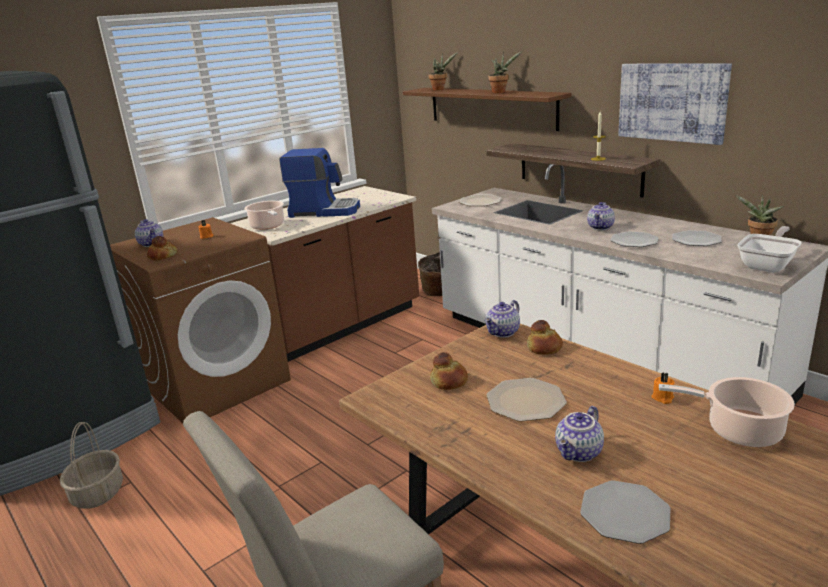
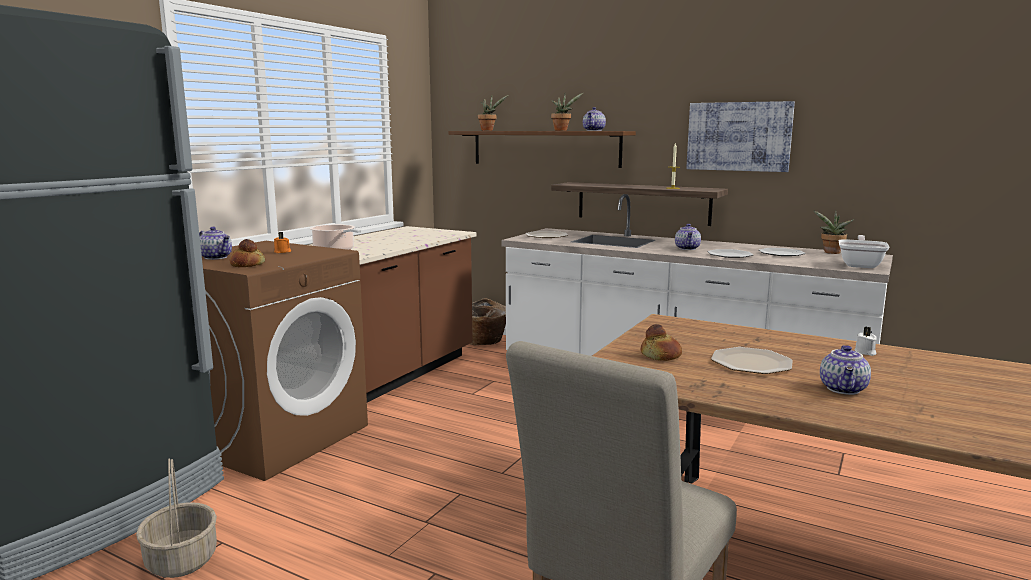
camera: 20 degrees left, 10 degrees down
(324, 211) = (387, 241): coffee machine -> none
(503, 332) = (669, 323): teapot -> teapot (594, 130)
(545, 347) = (721, 330): bread -> none
(625, 513) = (933, 420): plate -> none
(662, 398) = (865, 352): orange candle -> white candle
(739, 430) = (950, 366): cooking pot -> none

